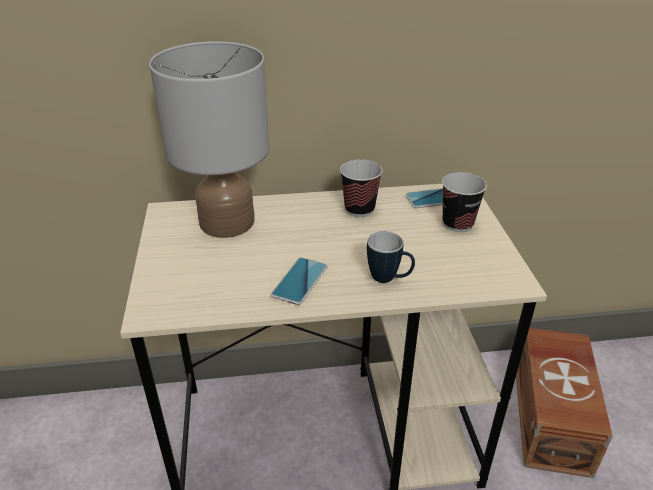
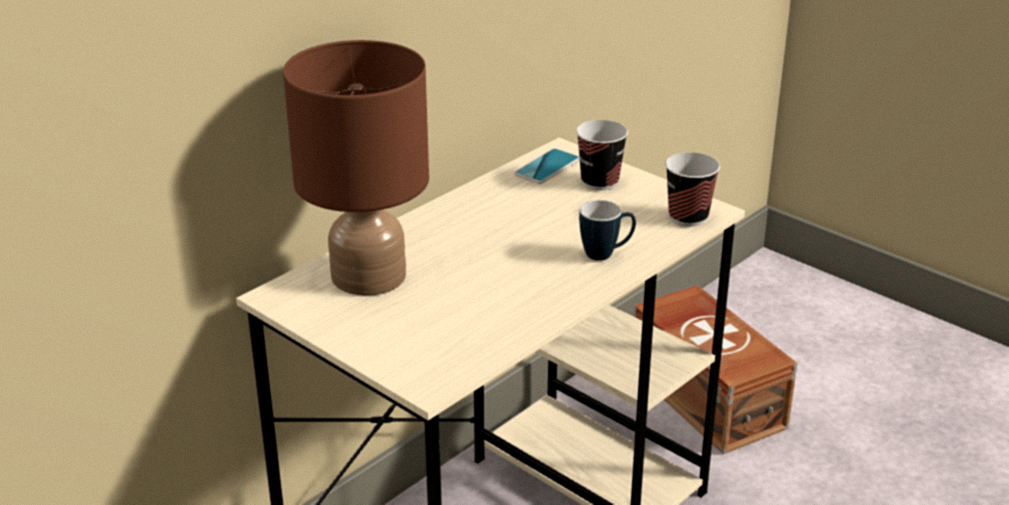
camera: 40 degrees left, 5 degrees down
(226, 222) = (368, 277): grey table lamp -> brown table lamp
(300, 281) = (530, 292): phone -> none
(359, 209) = (488, 206): cup -> cup (688, 217)

